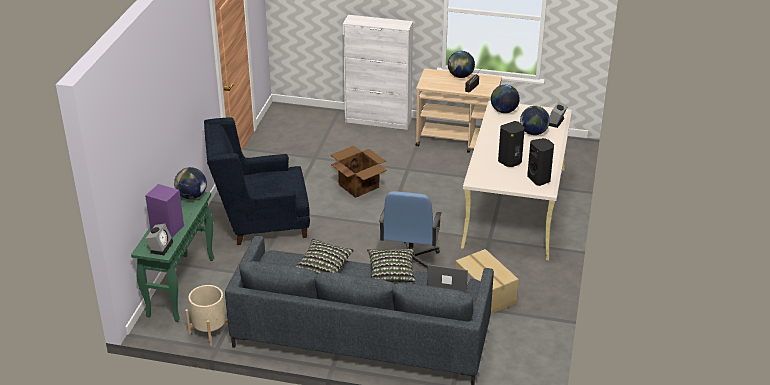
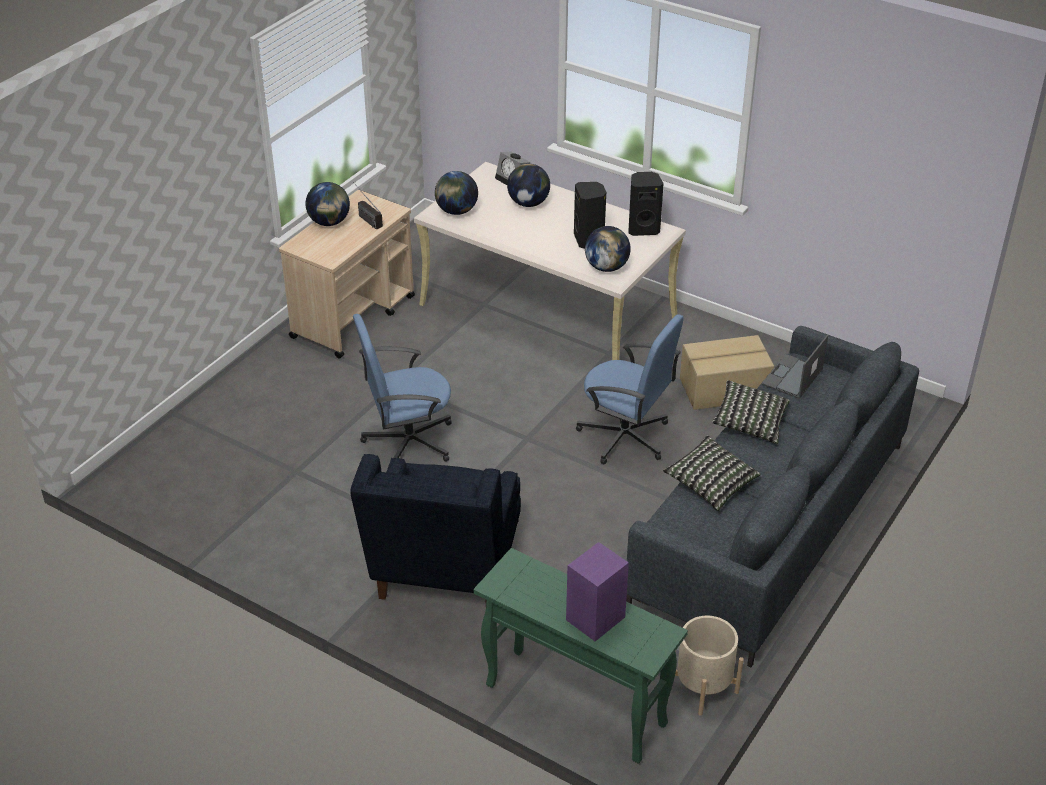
camera: 70 degrees left, 5 degrees up
(160, 246) = (645, 634): alarm clock -> none
(192, 196) = (511, 572): globe -> globe (606, 267)
(358, 185) = (407, 442): cardboard box -> blue office chair
(378, 121) = (239, 378): white cabinet -> none

